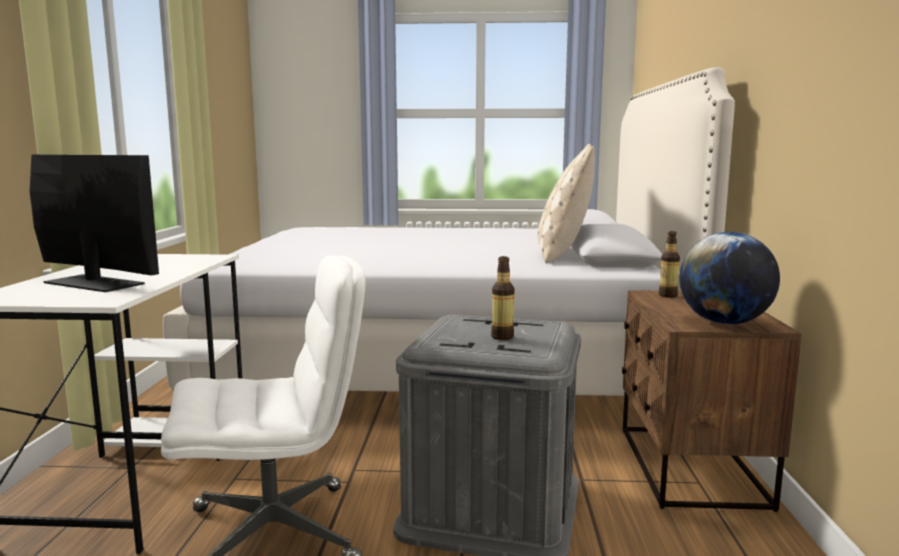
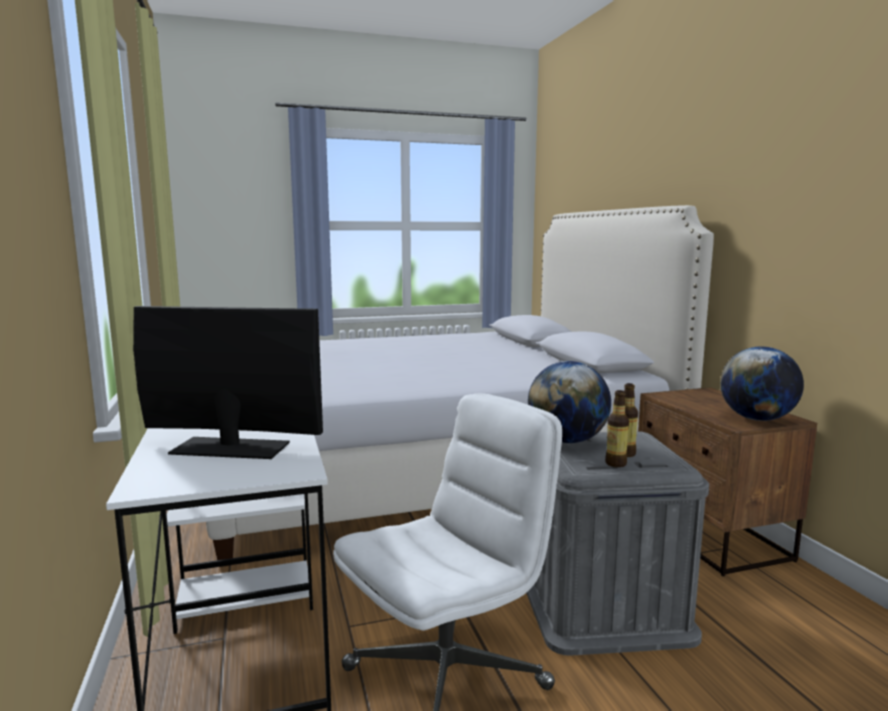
camera: 20 degrees left, 0 degrees up
(463, 321) = (567, 441): none -> globe
(563, 254) = (551, 361): beige pillow -> none
(668, 295) = (677, 396): bottle -> bottle (615, 463)

